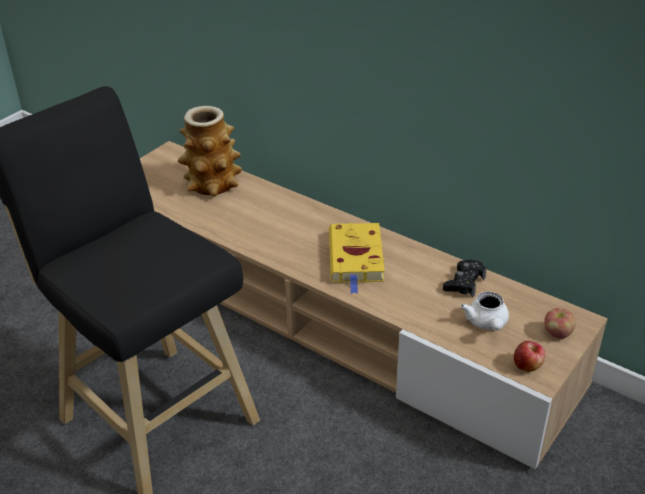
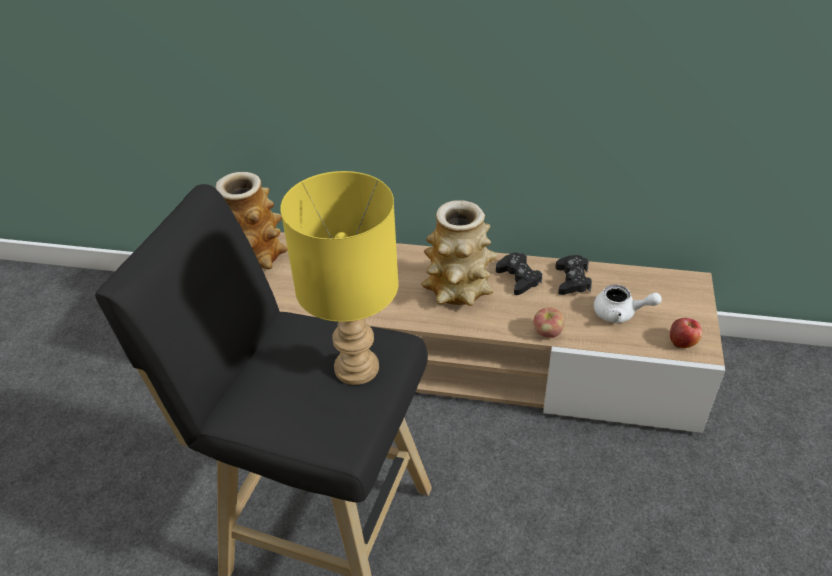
camera: 25 degrees left, 5 degrees up
(166, 262) = (354, 368): none -> yellow table lamp
(356, 259) = (458, 290): yellow book -> vase
(416, 266) = (518, 278): none -> black game controller
(487, 323) = (620, 313): white teapot -> white teapot turned 45 degrees counterclockwise
(557, 333) = (684, 301): apple -> apple (547, 333)

